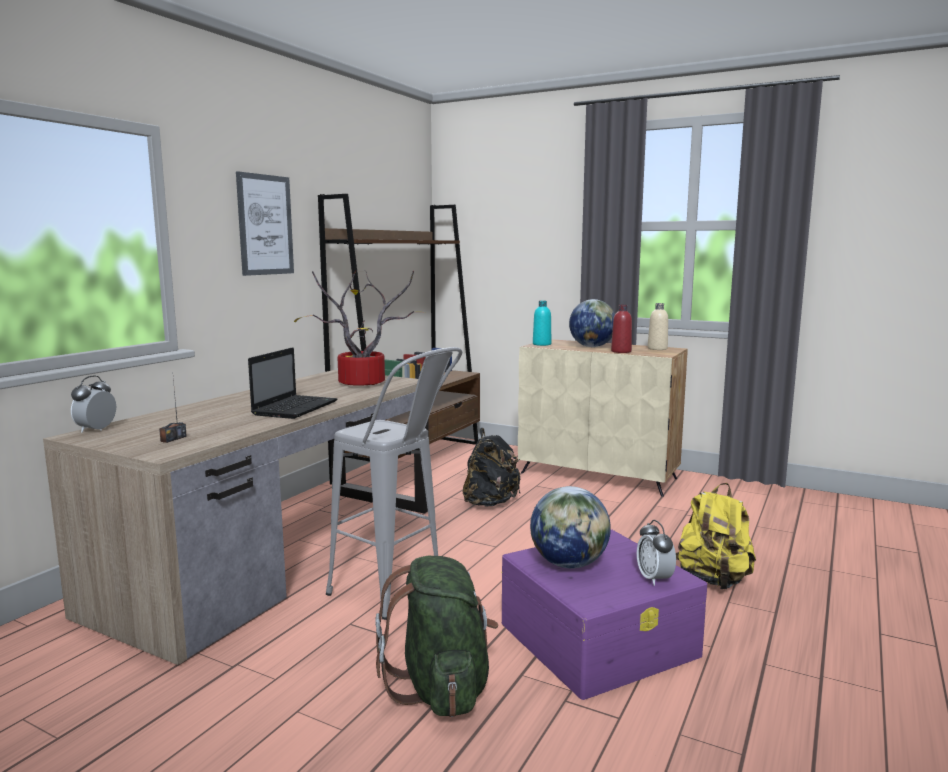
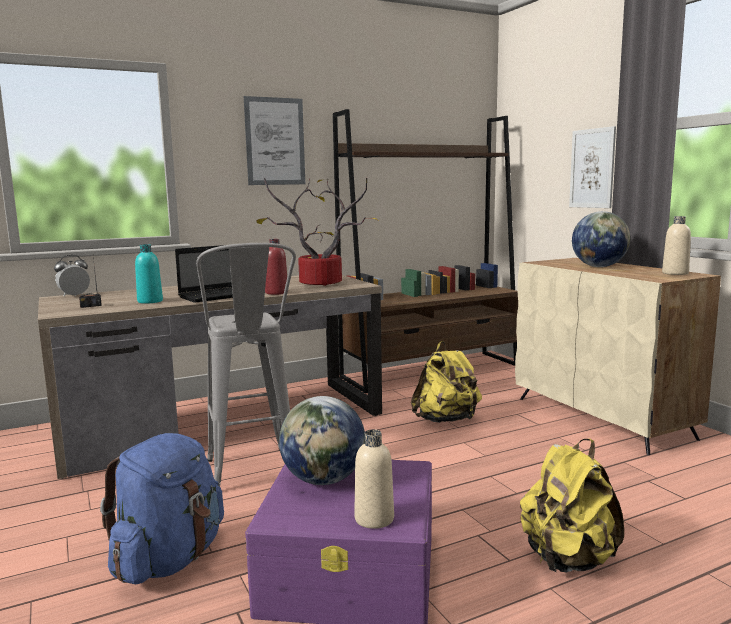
camera: 35 degrees right, 0 degrees up
(441, 687) = (170, 559): green backpack -> blue backpack
(490, 503) = (446, 420): black backpack -> yellow backpack
(541, 344) = (550, 261): turquoise bottle -> turquoise bottle (150, 301)
(550, 259) = (592, 168): none -> picture
(621, 351) = (617, 273): red bottle -> red bottle (276, 293)
(654, 579) = (374, 519): alarm clock -> beige bottle

